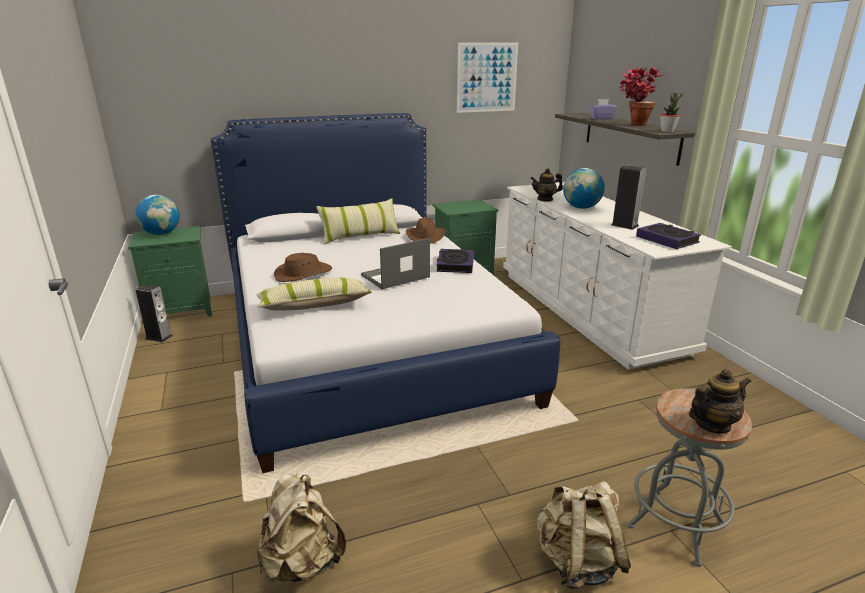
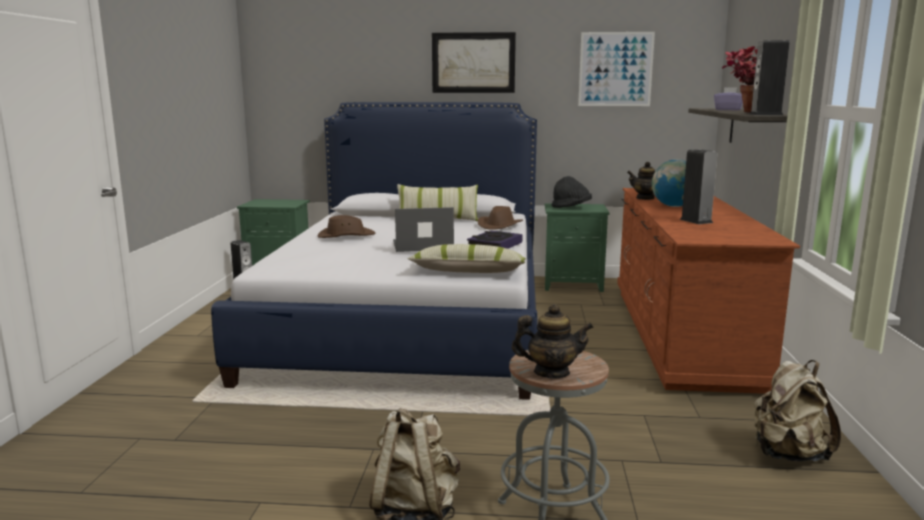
camera: 25 degrees right, 10 degrees down
(162, 233) = (272, 201): globe -> none
(302, 562) = (192, 446): beige backpack -> beige backpack (787, 454)
(314, 305) = (322, 253): pillow -> pillow (468, 272)
(360, 73) = (473, 63): none -> picture
(462, 208) = (571, 208): none -> black hat
(586, 310) = (680, 334): white dresser -> brown dresser
(667, 131) = (765, 114): potted plant -> speaker
(667, 240) = (723, 234): book -> none

